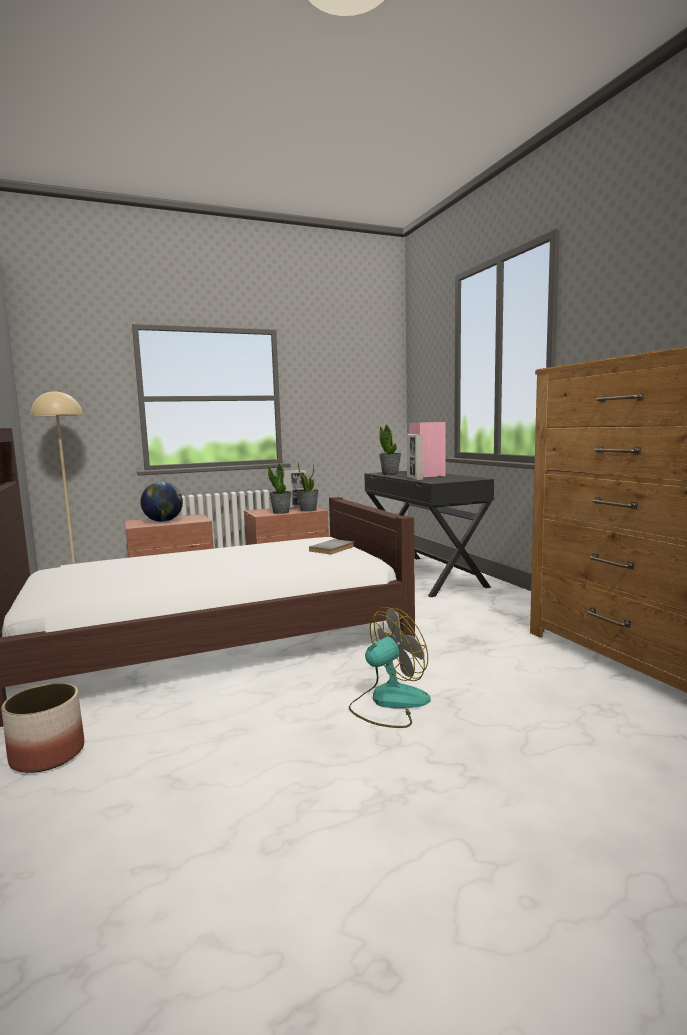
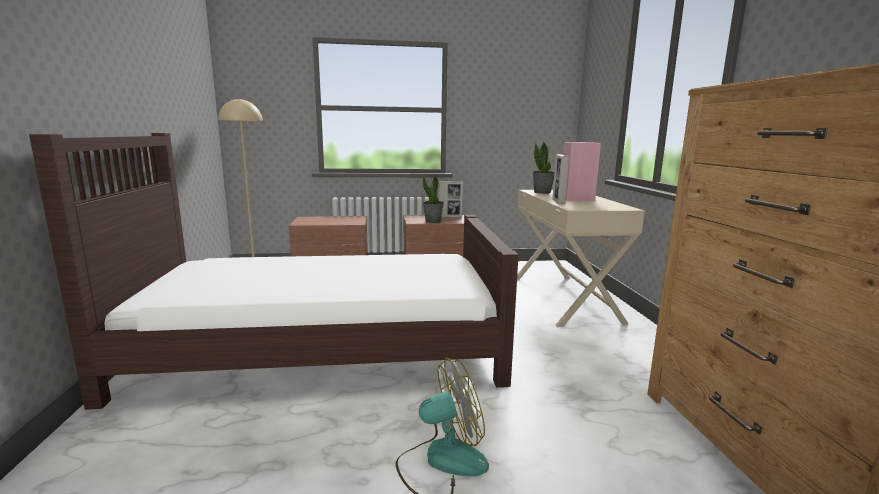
camera: 15 degrees right, 5 degrees up
(46, 755) = (104, 452): planter -> none
(163, 521) = (326, 221): globe -> none
(308, 510) = (459, 221): potted plant -> none
(333, 549) = (447, 271): grey book -> none
(424, 575) = (564, 298): black desk -> beige desk

